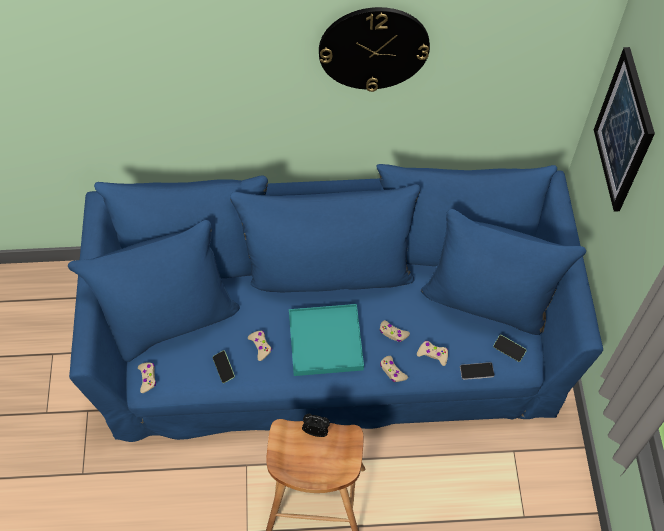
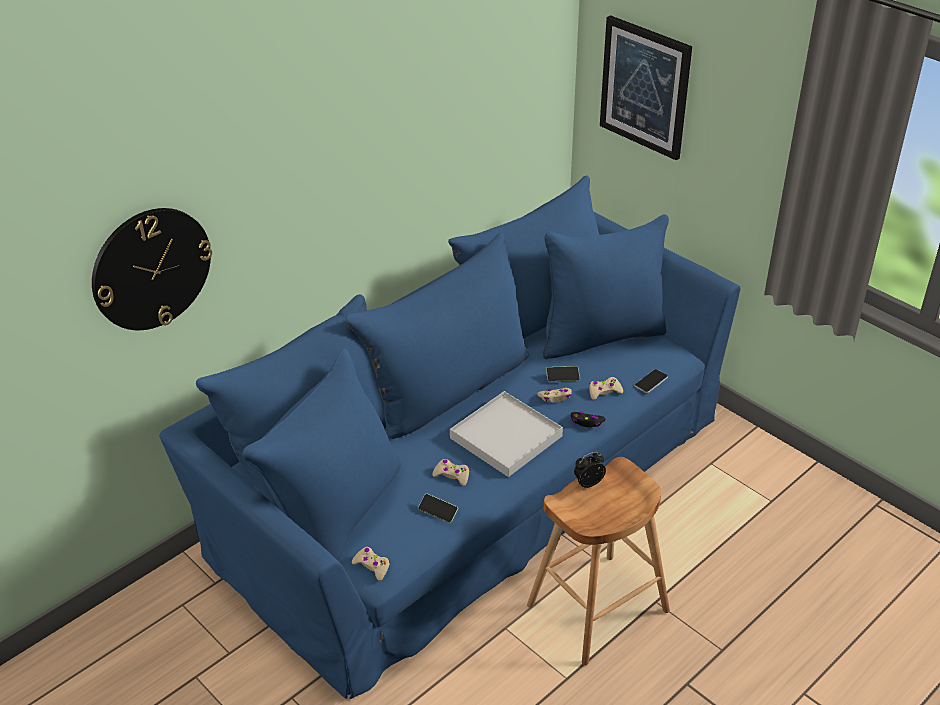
camera: 40 degrees left, 20 degrees down
(326, 342) = (506, 437): turquoise tray -> white tray
(373, 48) = (408, 108): wall clock -> wall clock (151, 269)
(392, 371) = (587, 422): beige game controller -> black game controller
(509, 350) = (657, 354): phone -> phone (562, 377)

